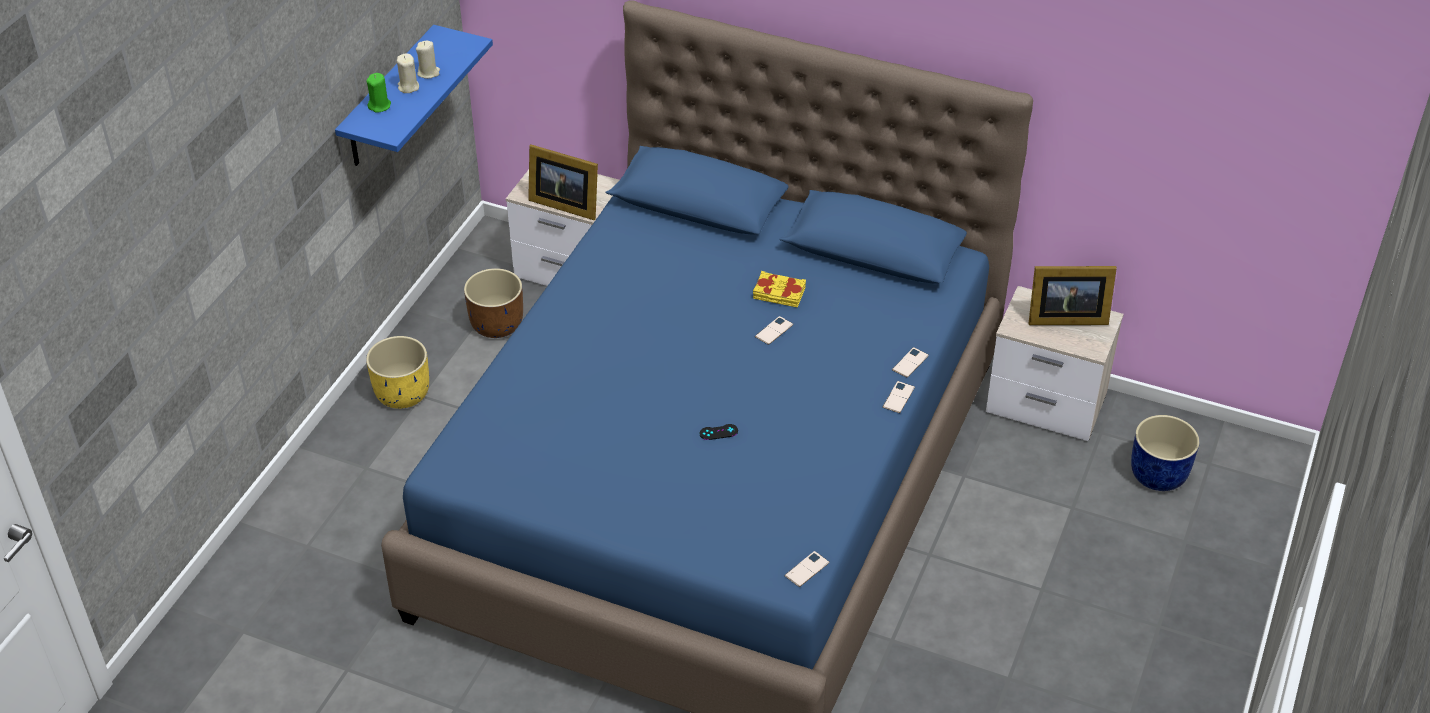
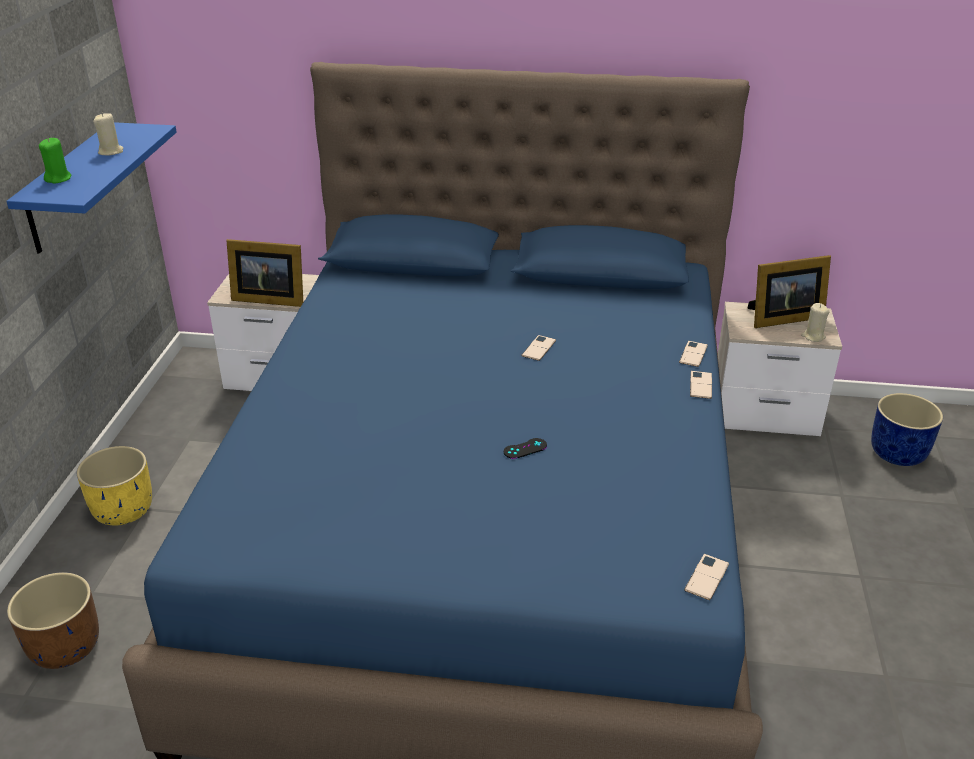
camera: 15 degrees left, 10 degrees down
(408, 87) = (89, 163): beige candle -> beige candle (813, 336)
(496, 325) = (214, 432): brown planter -> brown planter (64, 648)
(779, 294) = (528, 318): yellow book -> none

